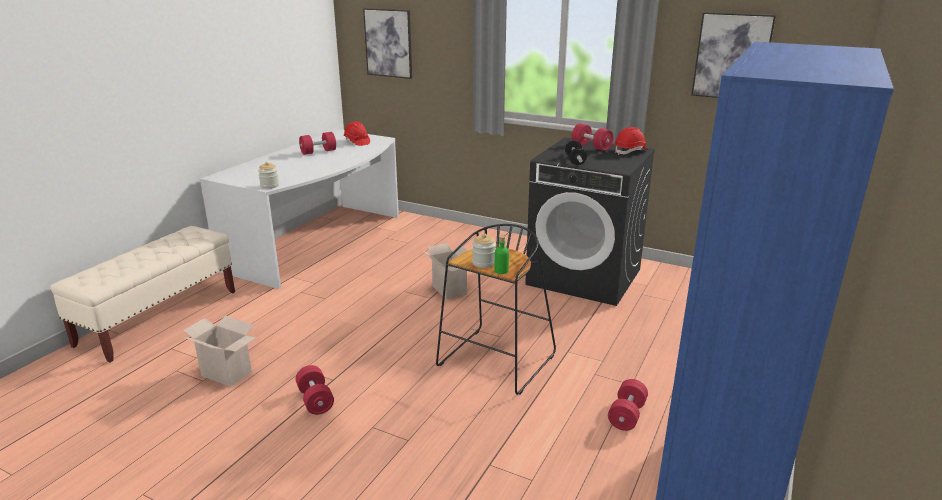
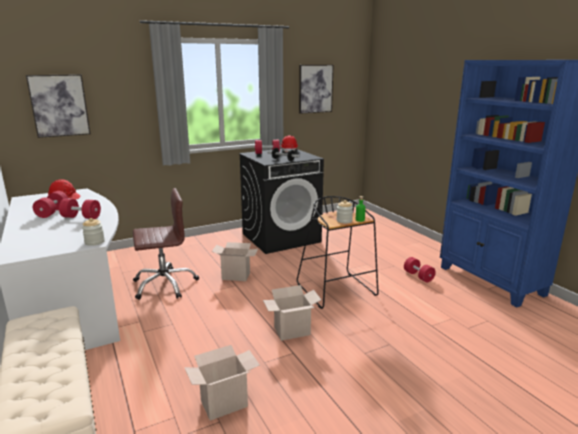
camera: 55 degrees left, 5 degrees down
(315, 400) = (311, 367): red dumbbell -> red dumbbell (81, 217)
(370, 364) = (291, 332): none -> cardboard box
(388, 264) = (164, 284): none -> brown office chair

